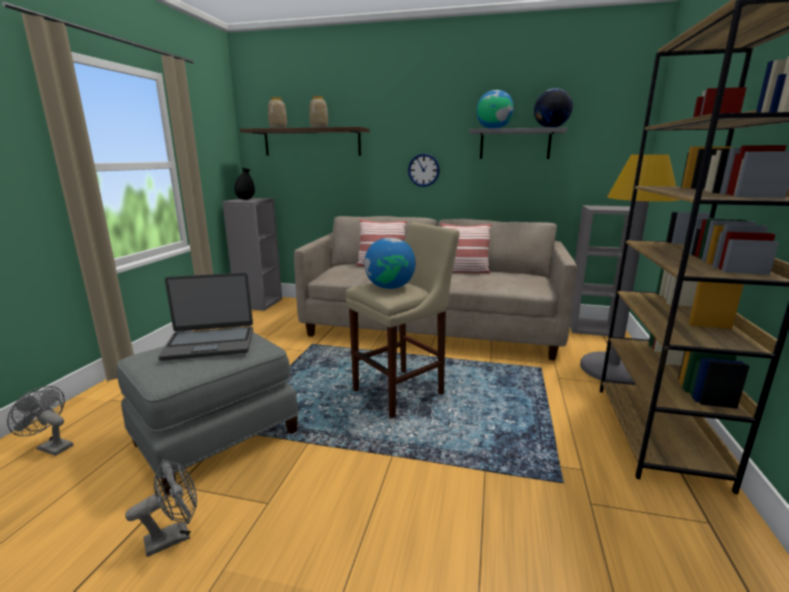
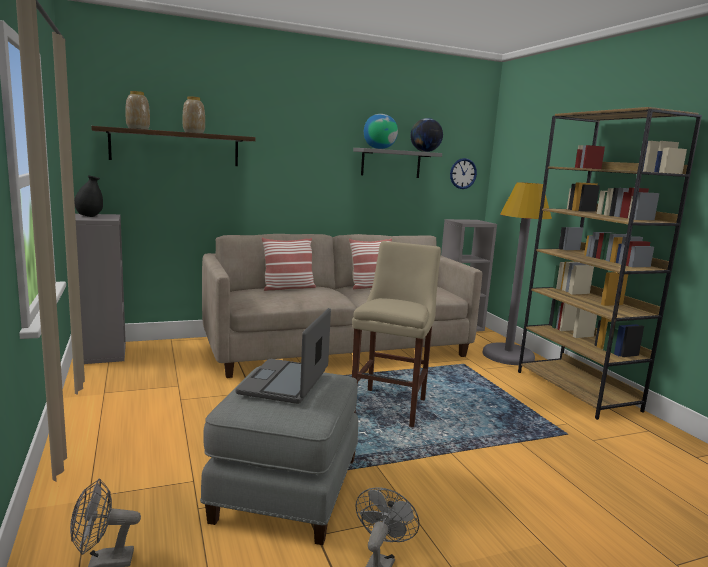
camera: 35 degrees left, 5 degrees down
(210, 343) = (285, 382): laptop -> laptop turned 150 degrees clockwise
(390, 287) = (394, 303): globe -> none
(423, 170) = (306, 184): wall clock -> wall clock (463, 173)

